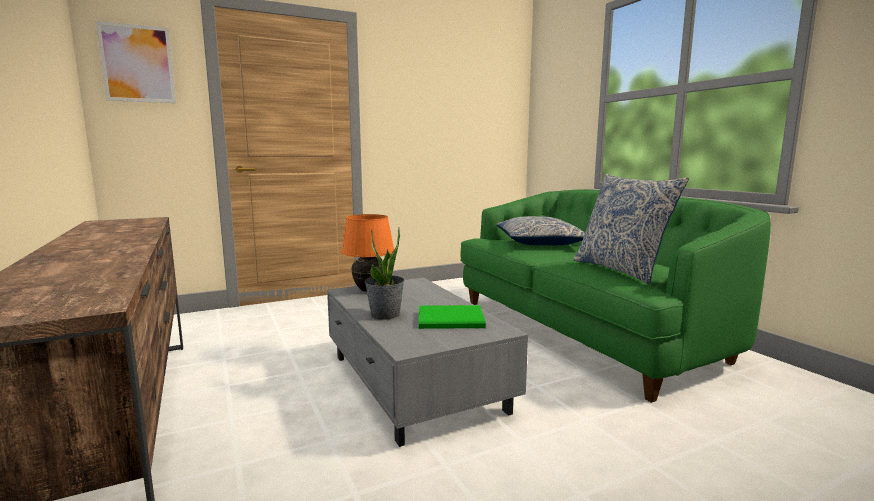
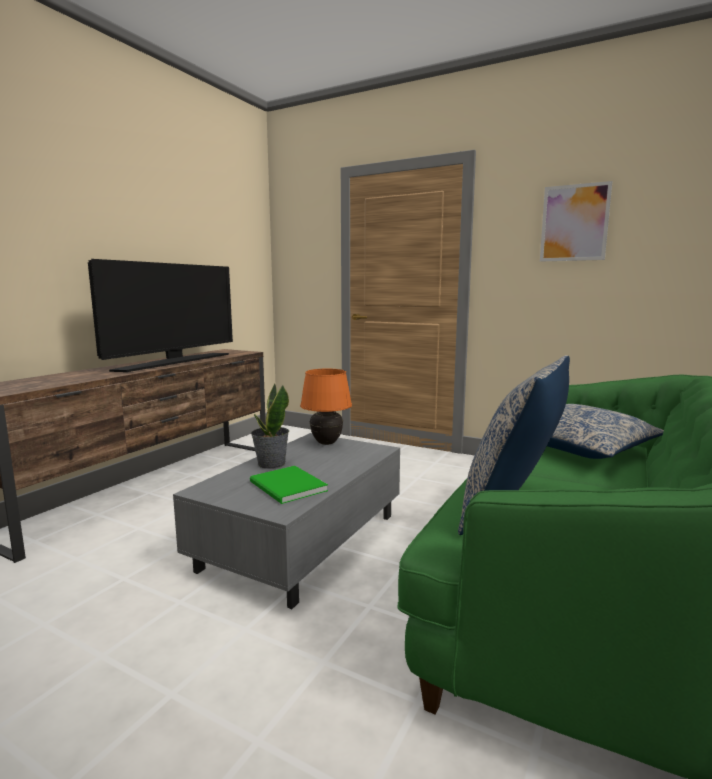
camera: 55 degrees right, 0 degrees up
(124, 237) = (174, 362): none -> television
(137, 64) = (300, 234): picture -> picture (574, 223)

